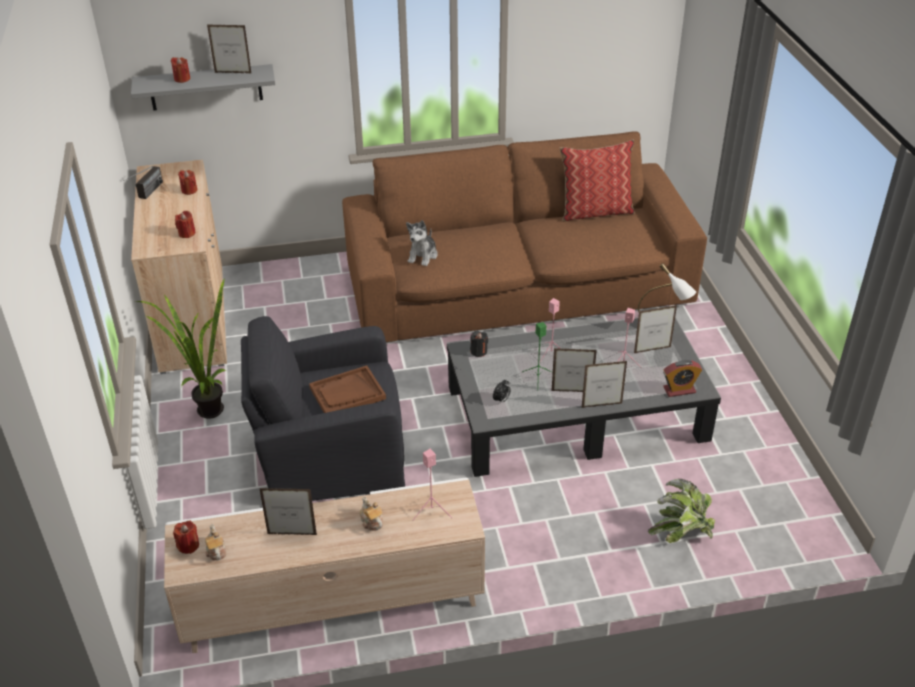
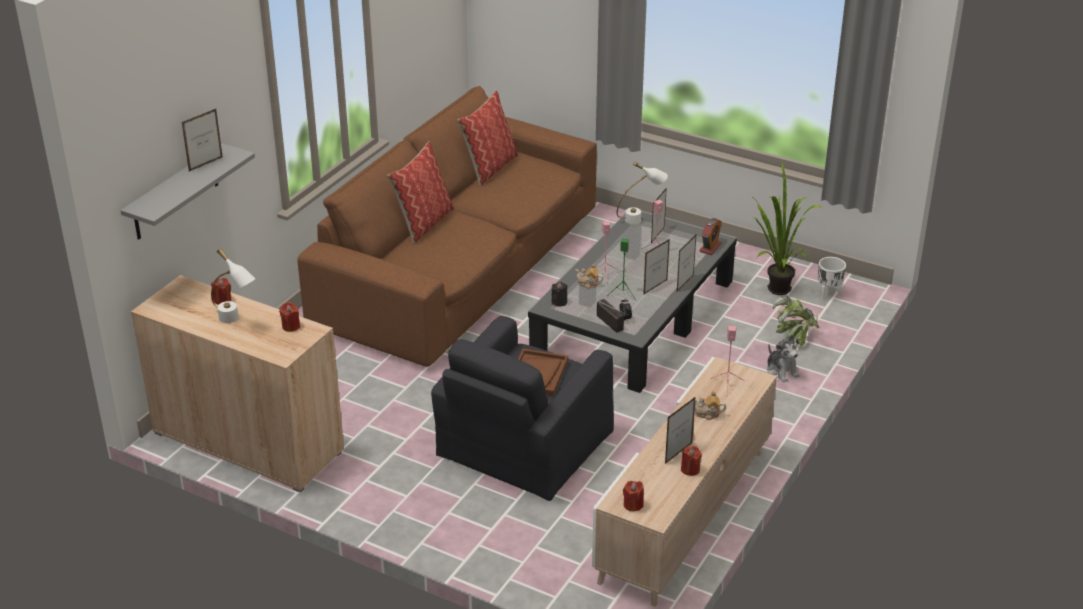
camera: 50 degrees left, 5 degrees down
(147, 194) = (191, 323): radio -> radio (616, 327)
(169, 209) = (235, 321): none -> white table lamp
(182, 79) = (172, 189): red candle -> red candle (690, 469)
(205, 409) = (384, 486): potted plant -> potted plant (774, 291)
(216, 550) = (654, 494): teapot -> teapot (588, 284)
(423, 256) = (428, 261): plush toy -> plush toy (782, 371)
(473, 226) = (423, 223): none -> pillow
(784, 516) = (828, 294): none -> white planter

